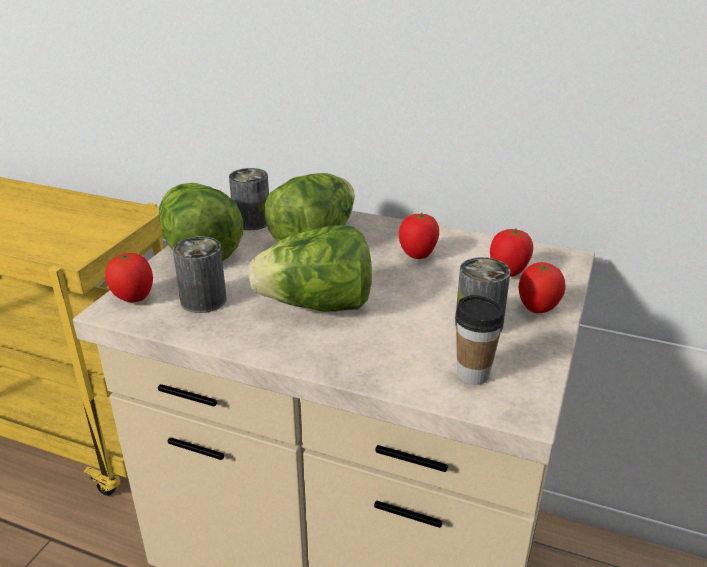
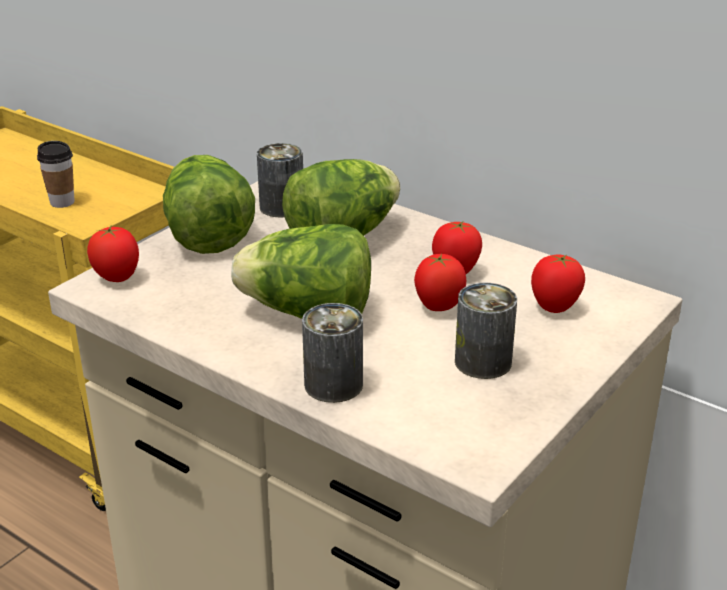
camera: 15 degrees right, 0 degrees up
(203, 300) = (188, 290): can -> can (333, 384)
(473, 374) = (444, 415): cup -> cup (62, 202)
(537, 309) = (563, 356): tomato -> tomato (438, 307)

